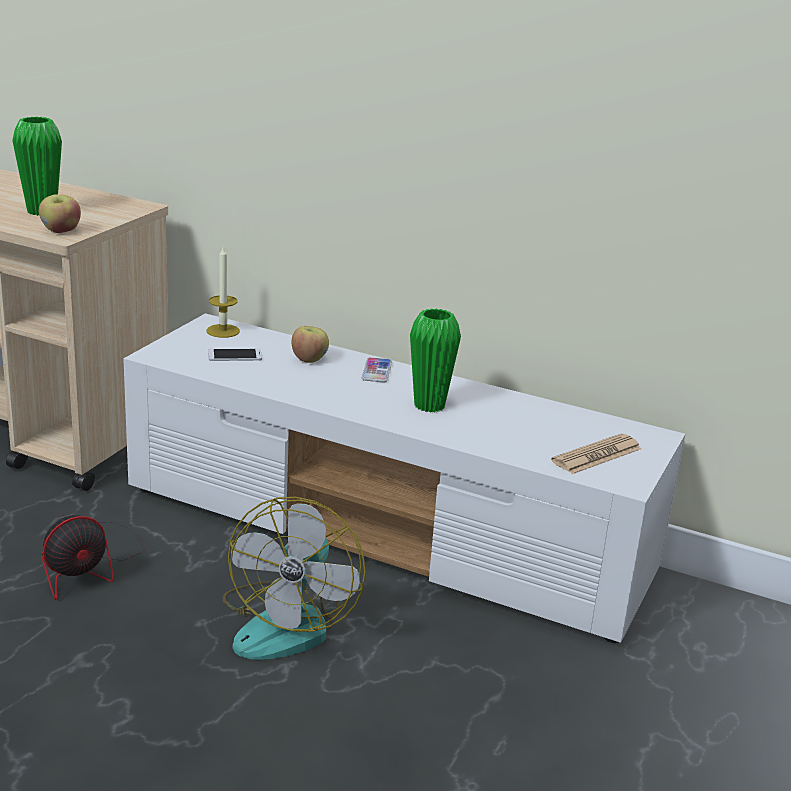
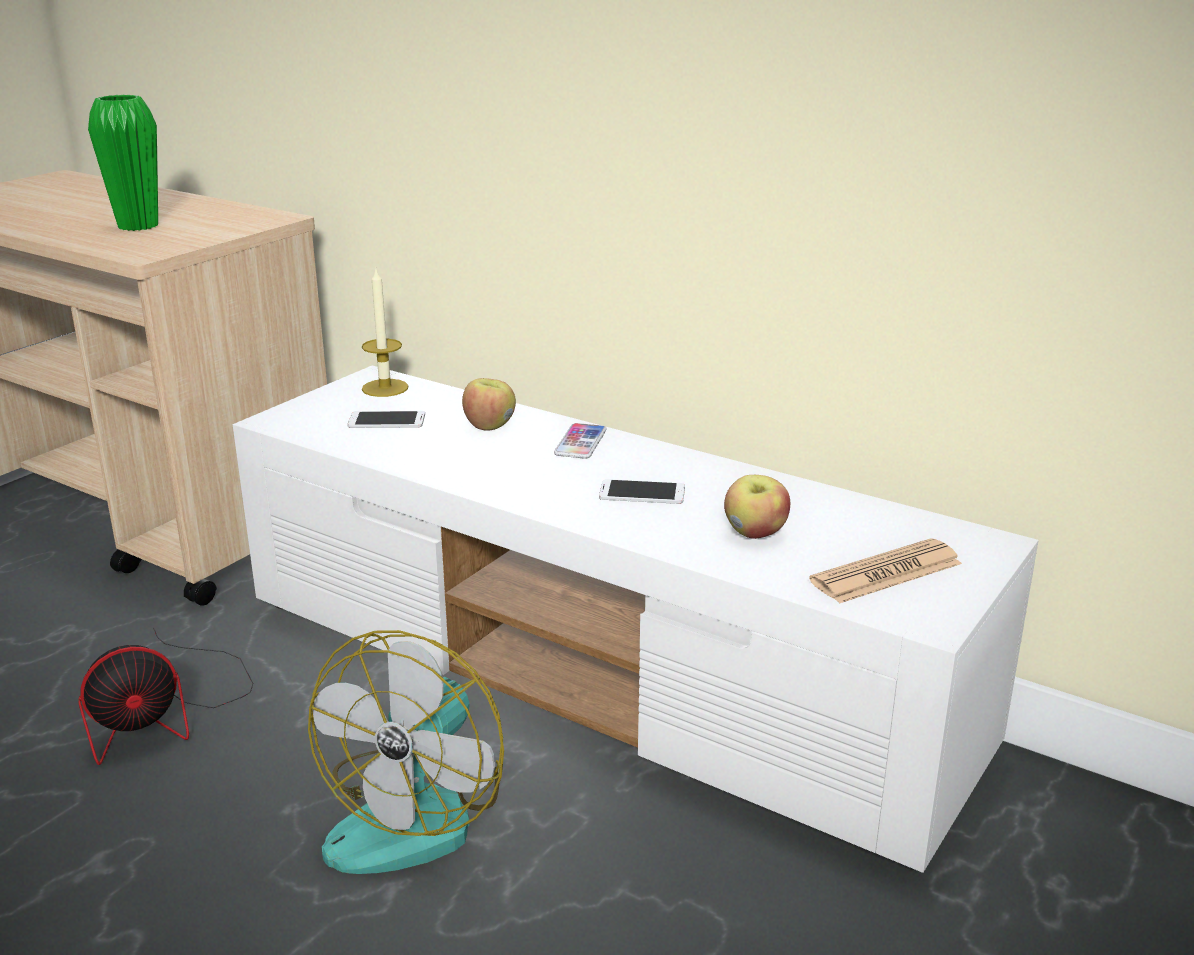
camera: 10 degrees right, 0 degrees up
(60, 231) = (144, 248): apple -> apple (755, 533)
(429, 405) = (642, 493): green vase -> phone

